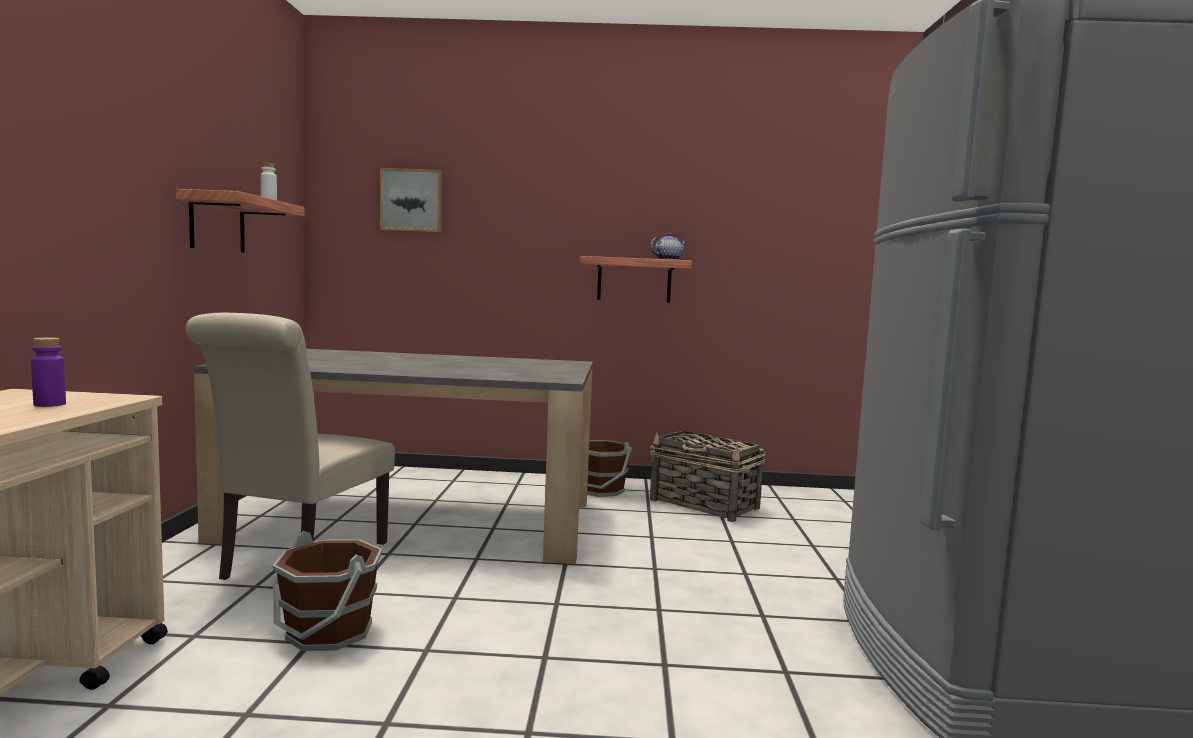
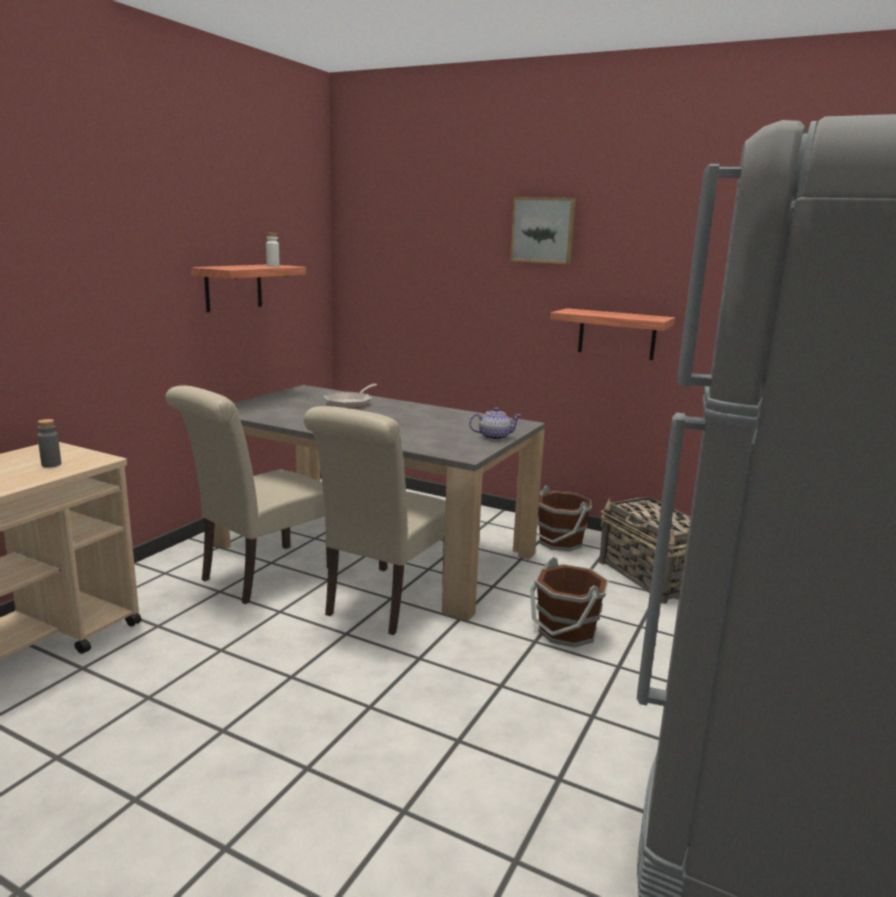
camera: 25 degrees right, 10 degrees up
(49, 404) = (51, 464): purple bottle -> grey bottle
(328, 632) = (238, 643): brown bucket -> brown bucket (566, 631)
(373, 356) = (350, 403): none -> frying pan
(412, 200) = (414, 247): picture -> picture (543, 230)
(472, 563) = (384, 603): none -> beige chair
(667, 260) = (647, 316): teapot -> teapot (494, 437)

